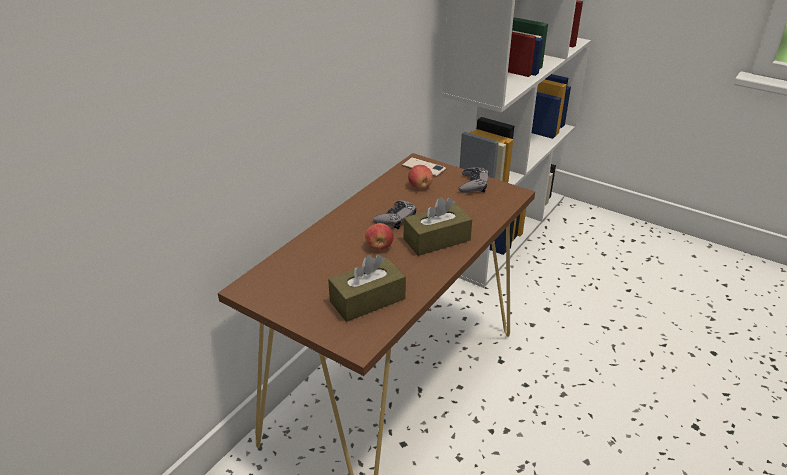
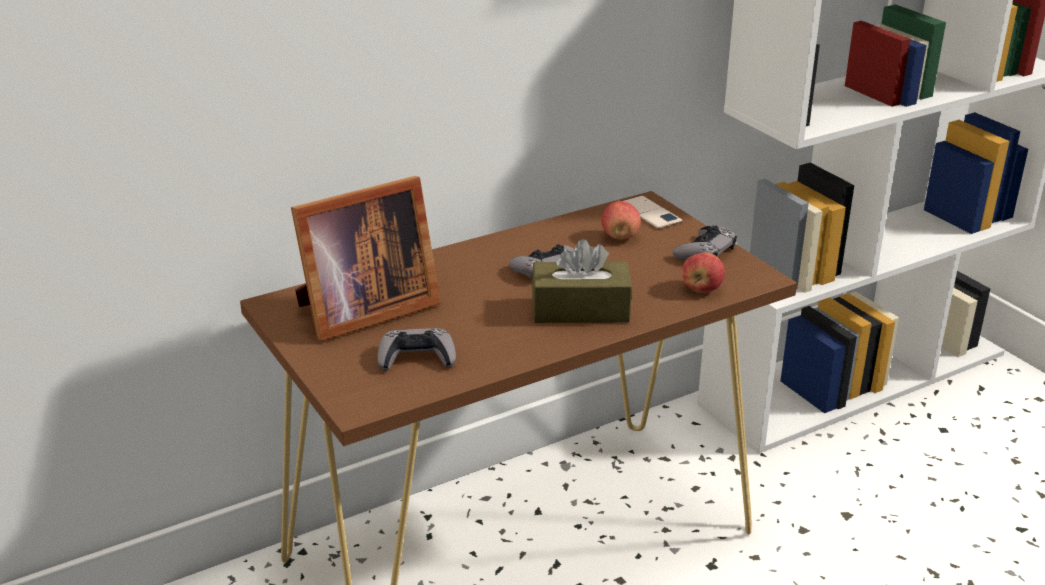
camera: 25 degrees right, 5 degrees down
(306, 277) = (362, 311): none -> picture frame
(367, 300) = (416, 357): brown tissue box -> grey game controller
(379, 247) = (490, 299): apple -> apple (701, 289)

